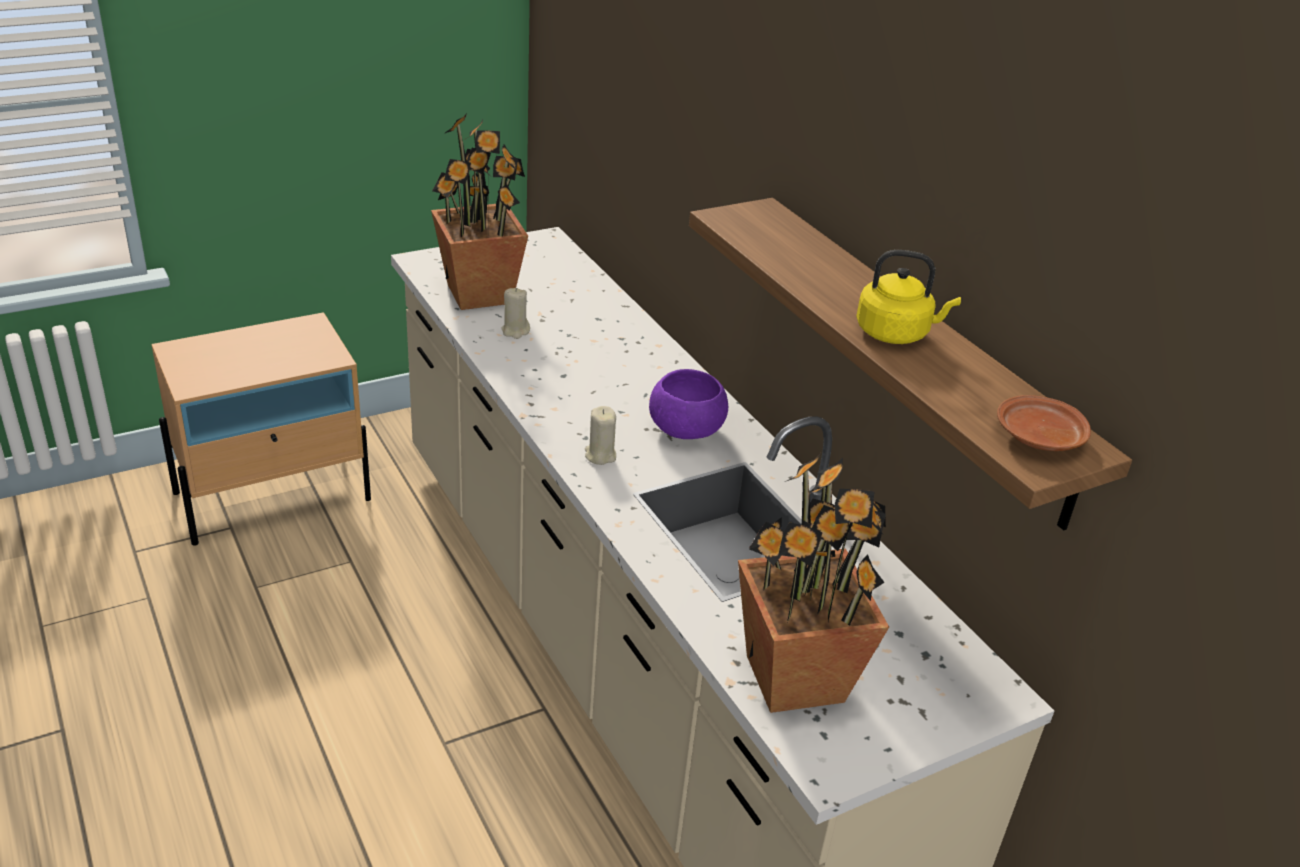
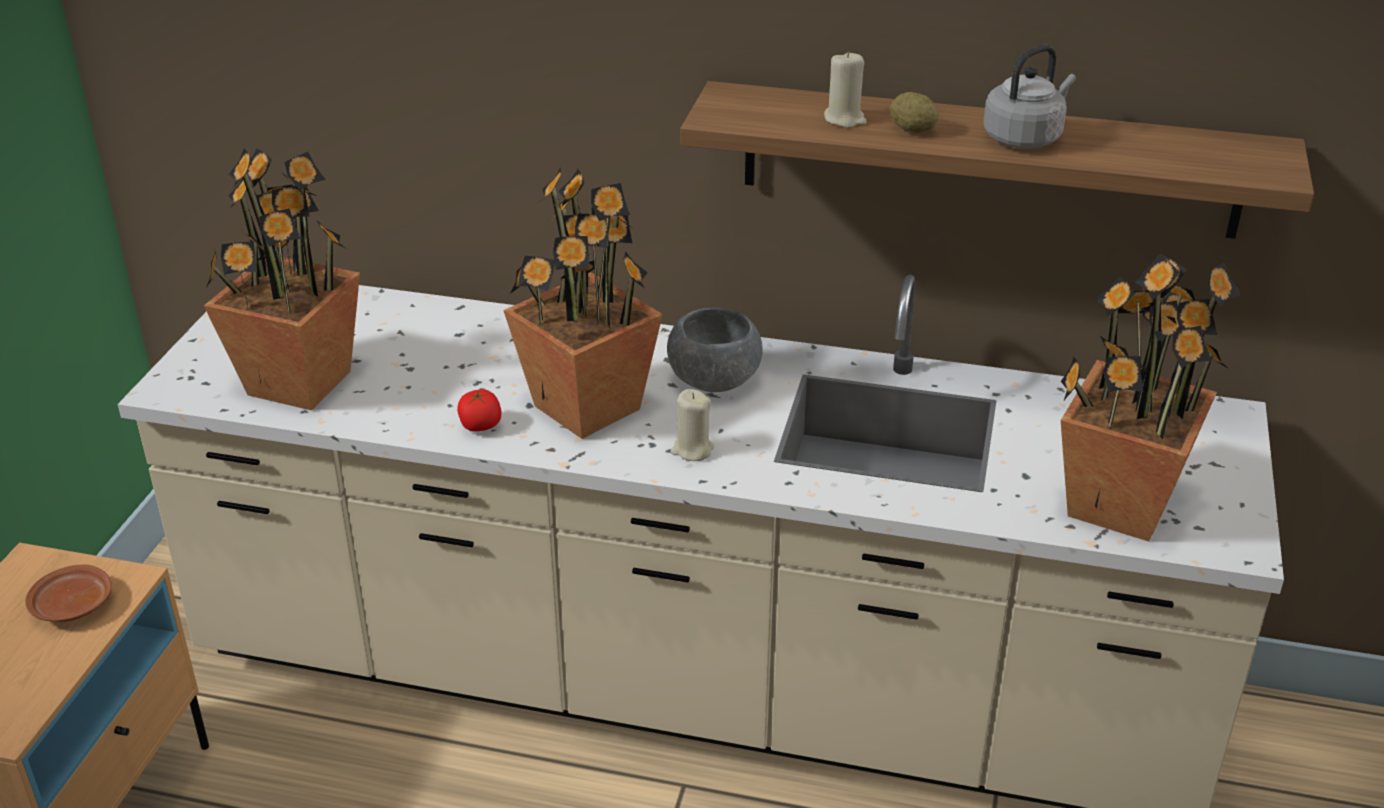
camera: 45 degrees left, 0 degrees up
(515, 331) = (406, 395): beige candle -> beige candle (845, 119)
(520, 369) = (480, 426): none -> tomato
(591, 396) = (588, 406): none -> potted plant
(686, 430) = (715, 380): purple bowl -> grey bowl
(828, 287) = (912, 130): none -> potato
(896, 333) = (1025, 138): yellow kettle -> grey kettle
(1038, 437) = (1242, 157): brown plate -> brown plate (72, 606)

